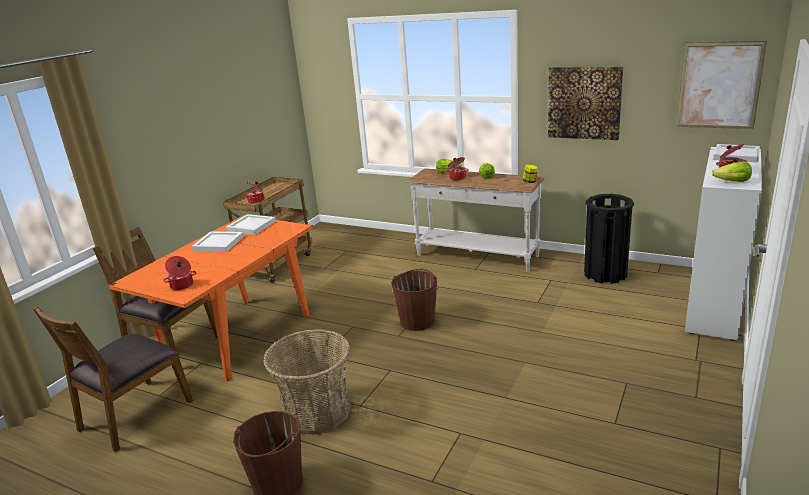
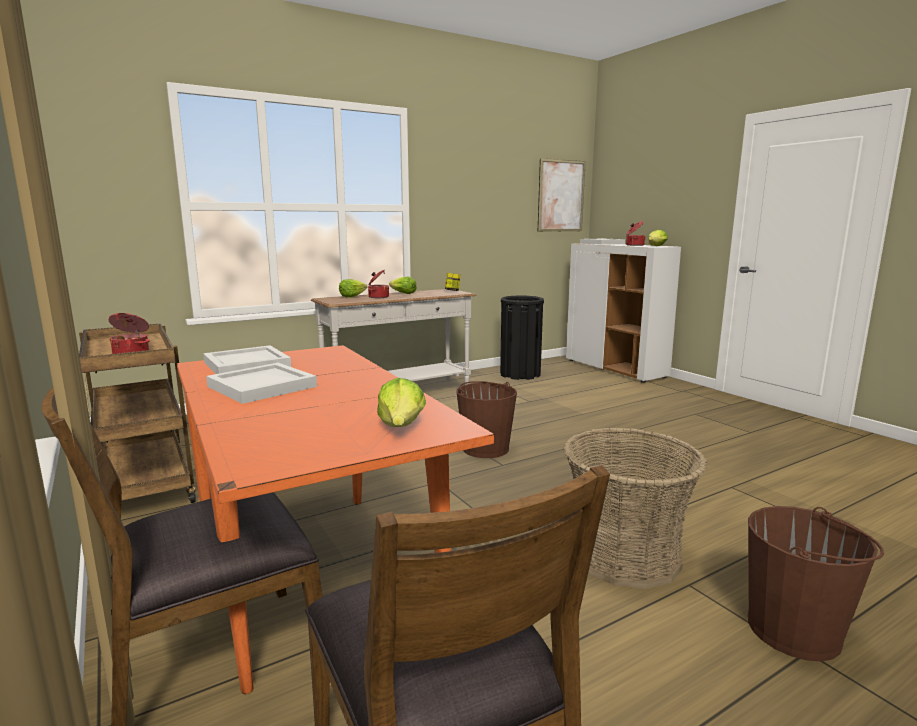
camera: 60 degrees left, 10 degrees down
(182, 285) = (402, 426): cooking pot -> lettuce
(584, 103) = (470, 211): picture -> none

